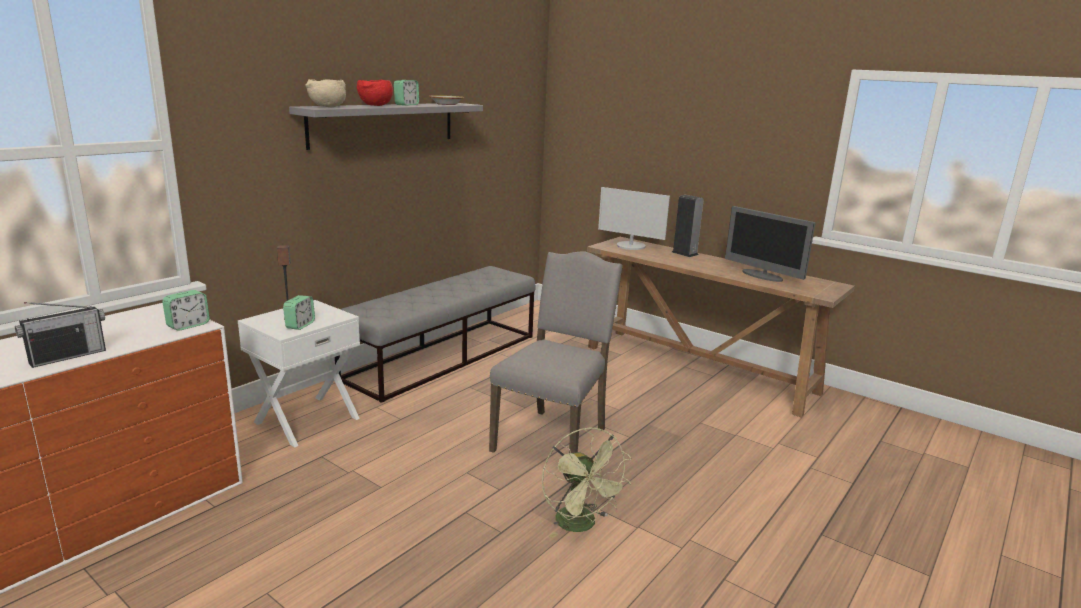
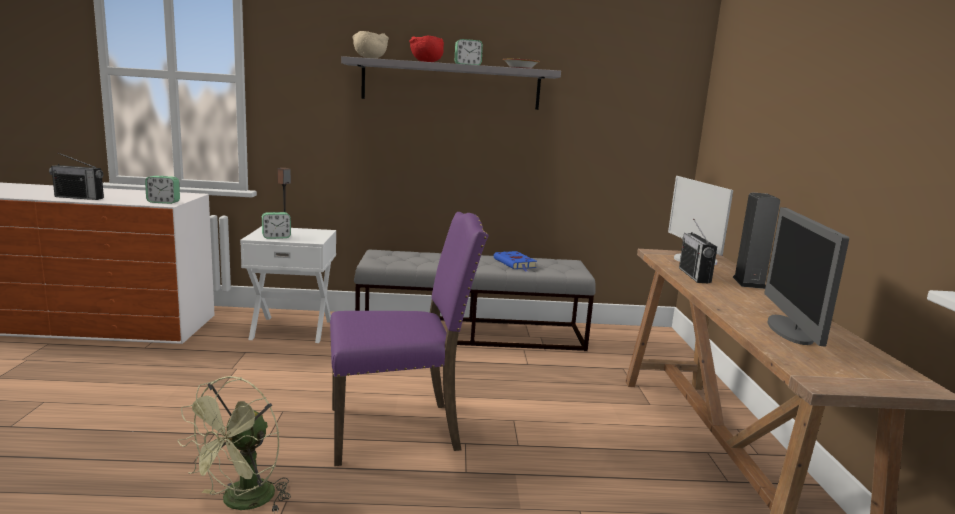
camera: 50 degrees right, 5 degrees down
(469, 283) = (515, 264): none -> blue book
(553, 439) = (397, 430): grey chair -> purple chair
(659, 257) = (694, 275): none -> radio

